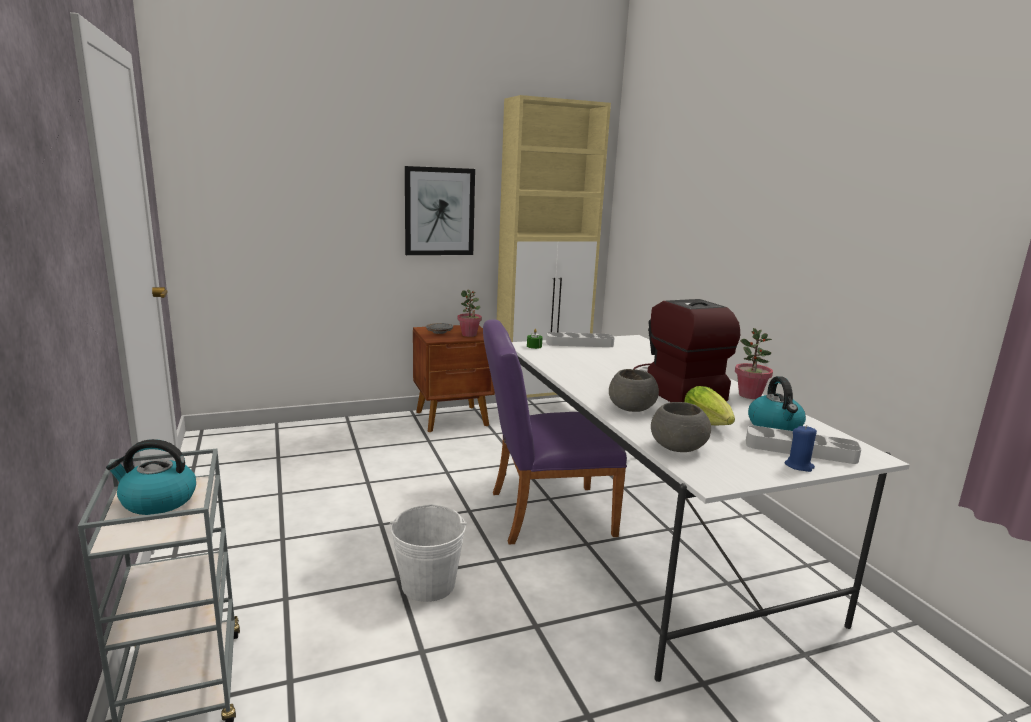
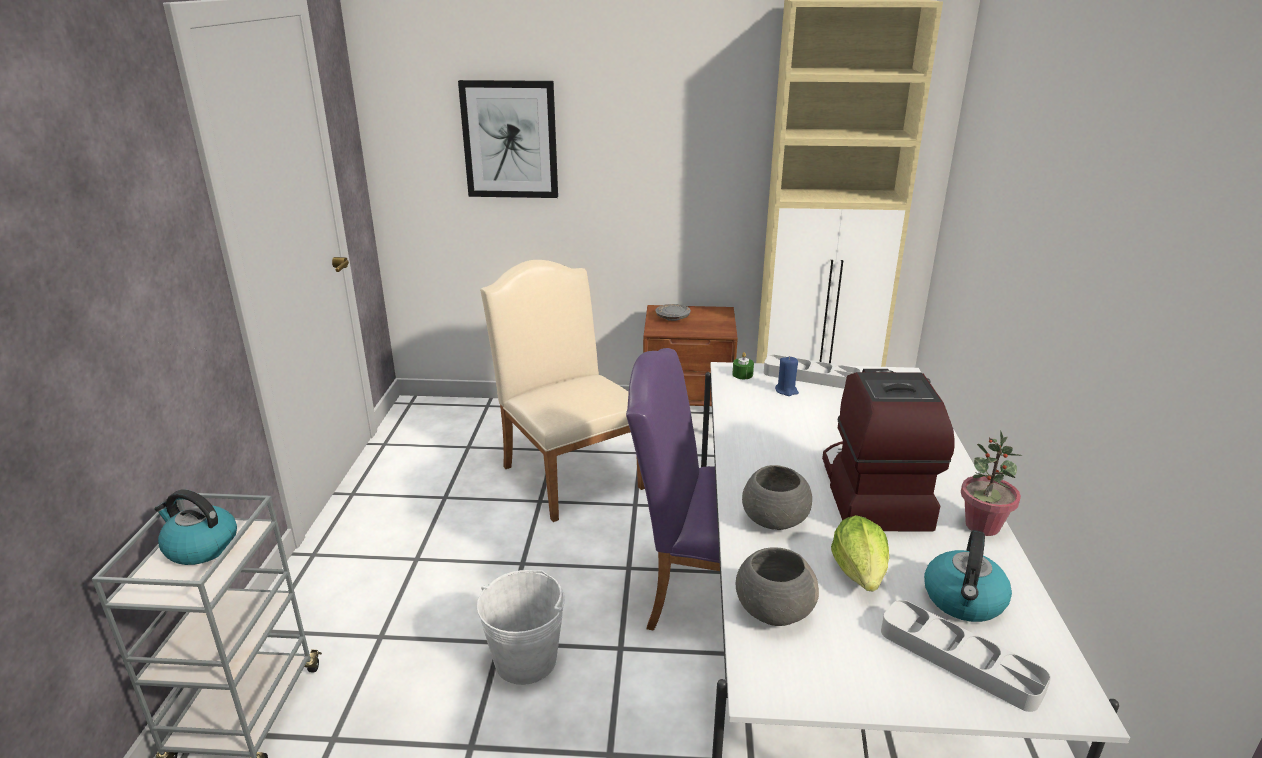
camera: 25 degrees right, 10 degrees up
(379, 460) = (568, 472): none -> beige chair
(439, 211) = (687, 159): picture -> picture (510, 140)
(469, 335) = (707, 326): potted plant -> none
(799, 466) = (926, 692): blue candle -> blue candle (786, 391)

